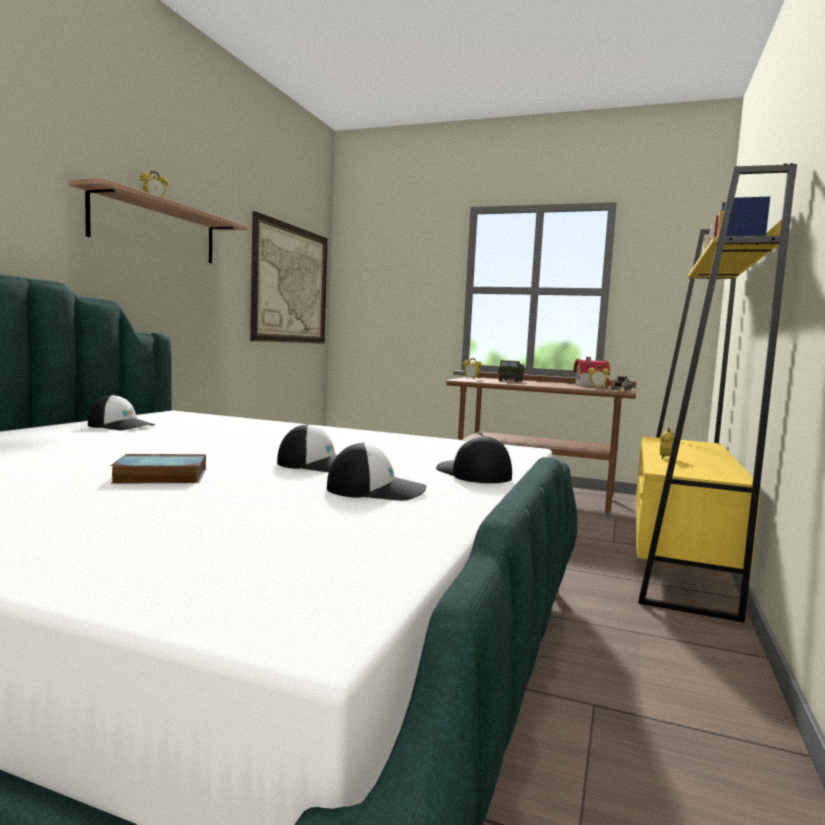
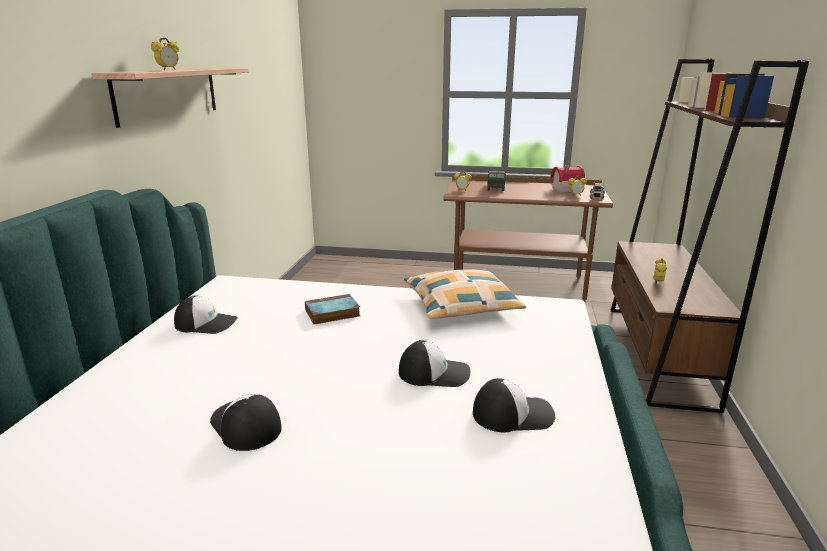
camera: 10 degrees left, 15 degrees up
(158, 476) = (328, 426): book -> book (331, 313)
(291, 285) = (276, 103): picture -> none
(402, 439) = (461, 305): none -> pillow
(473, 473) = (560, 364): cap -> cap (245, 425)
(679, 563) = (657, 353): yellow bookcase -> brown bookcase

